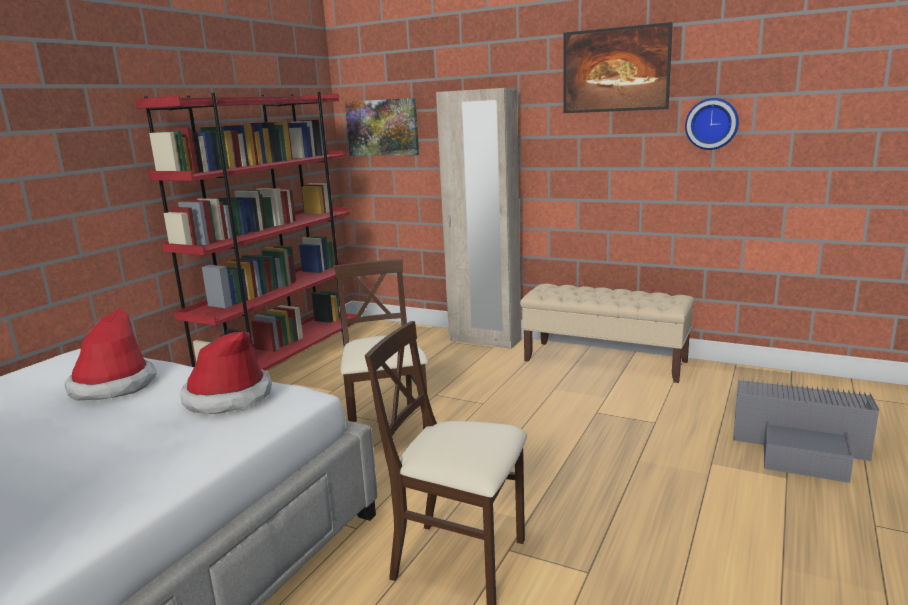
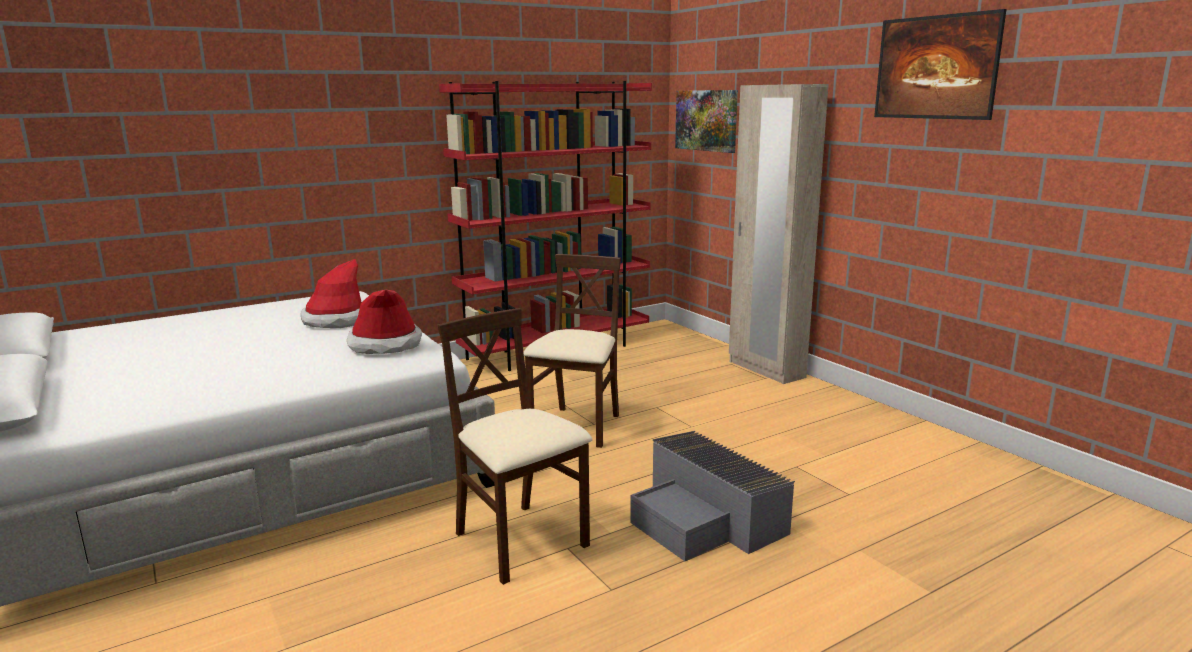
camera: 30 degrees right, 0 degrees up
(605, 361) = (874, 421): beige bench -> none
(712, 124) = (1042, 143): wall clock -> none
(802, 446) = (999, 571): grey storage box -> grey storage box (707, 519)

